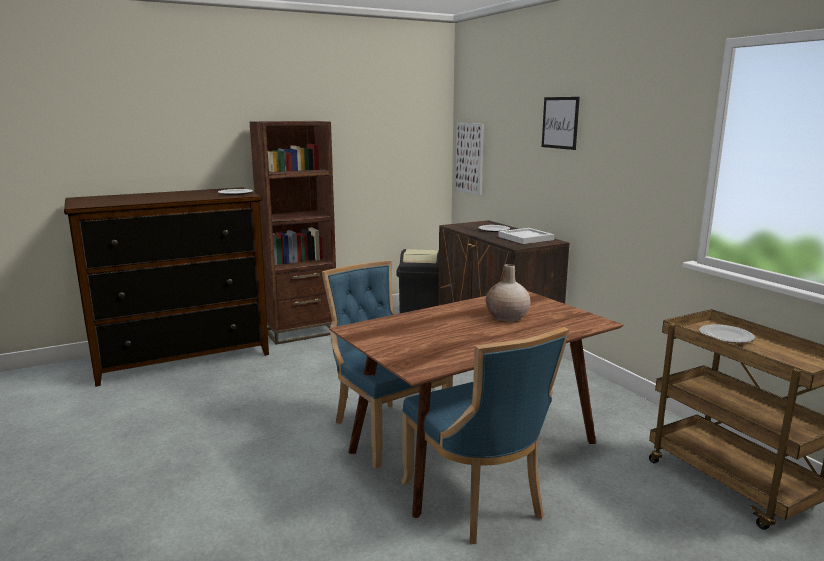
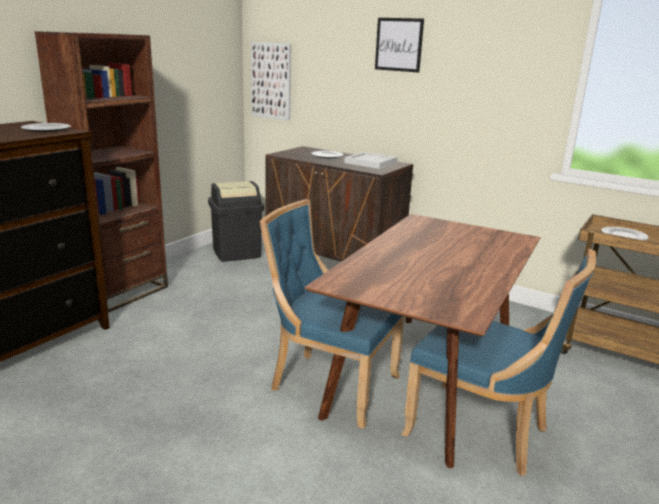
camera: 30 degrees left, 5 degrees up
(507, 317) = (448, 245): beige vase -> none

